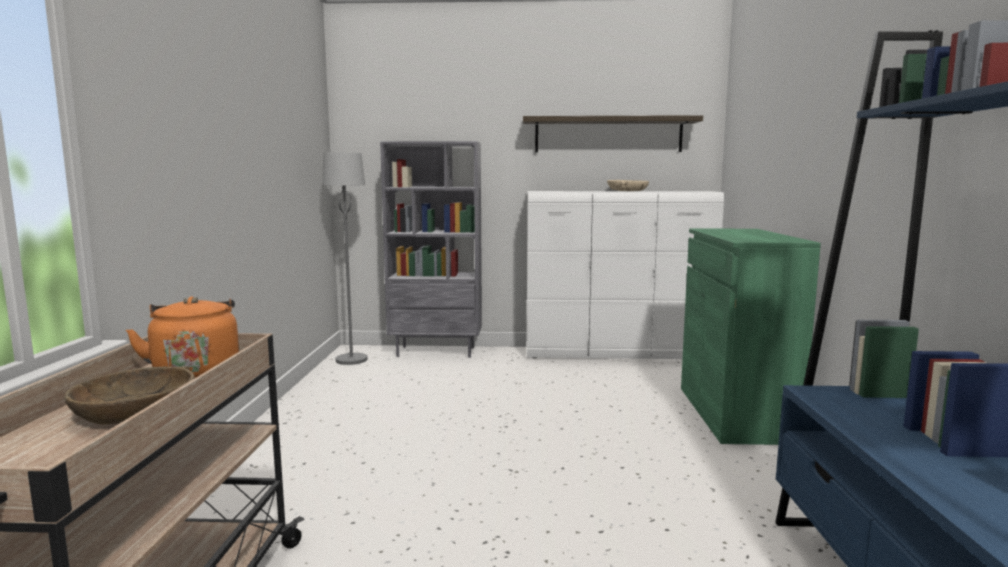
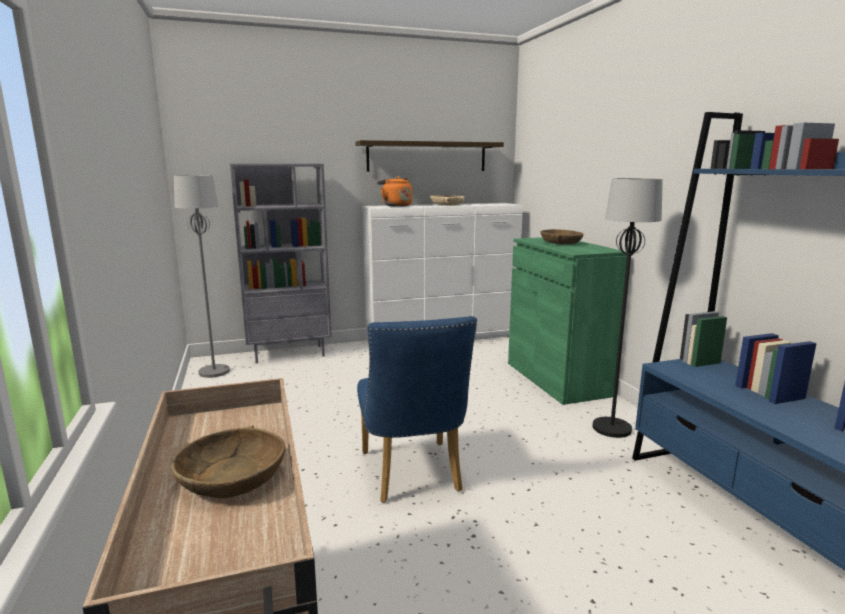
camera: 20 degrees left, 5 degrees up
(196, 371) = (228, 424): orange kettle -> orange kettle (395, 205)
(472, 490) = (412, 476): none -> blue chair
(743, 233) = (561, 243): none -> brown bowl
(771, 482) = (612, 428): none -> black floor lamp

